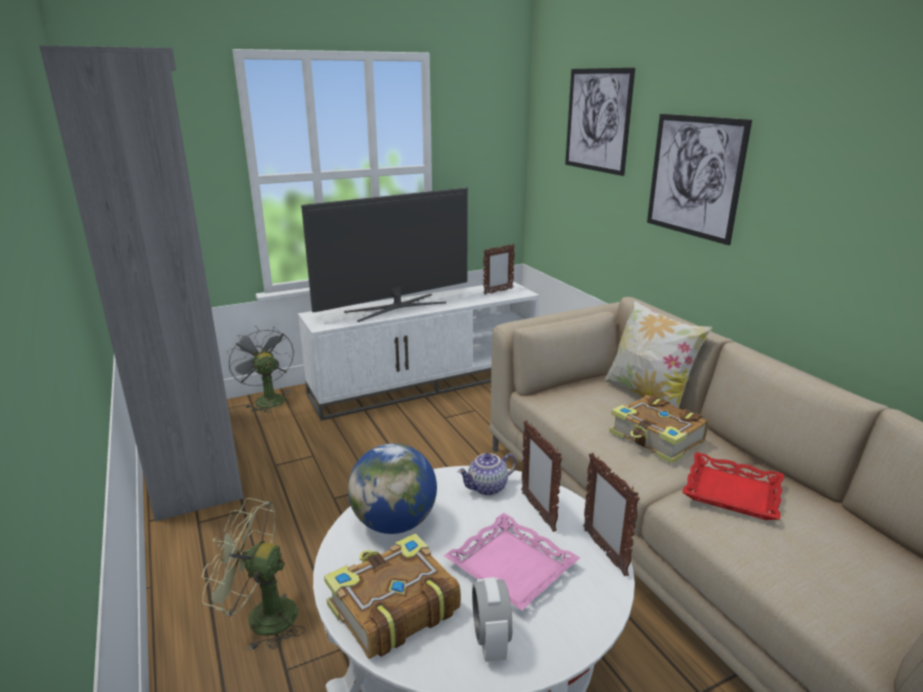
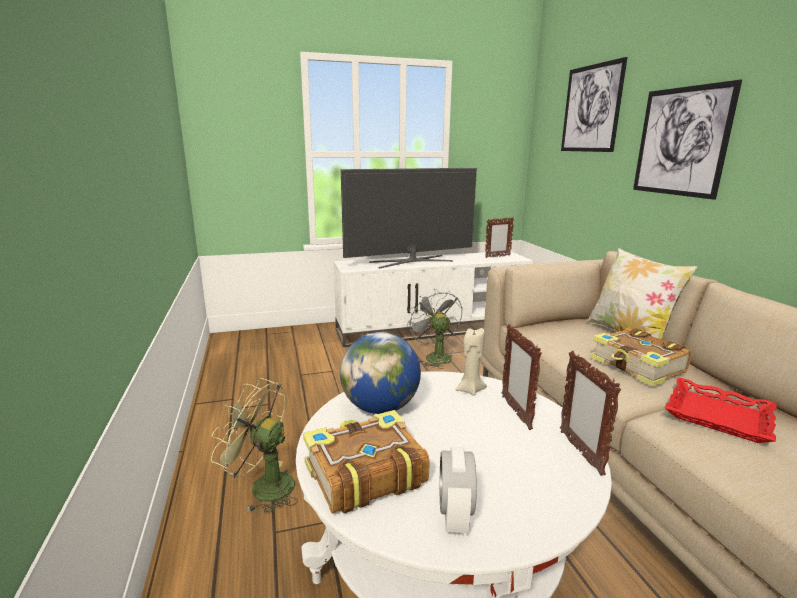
camera: 10 degrees right, 5 degrees down
(194, 459) = (240, 364): grey bookcase -> none
(266, 399) = (304, 329): grey fan -> grey fan (434, 356)
(487, 488) = (470, 390): teapot -> beige candle
(510, 567) = (483, 454): pink tray -> none

